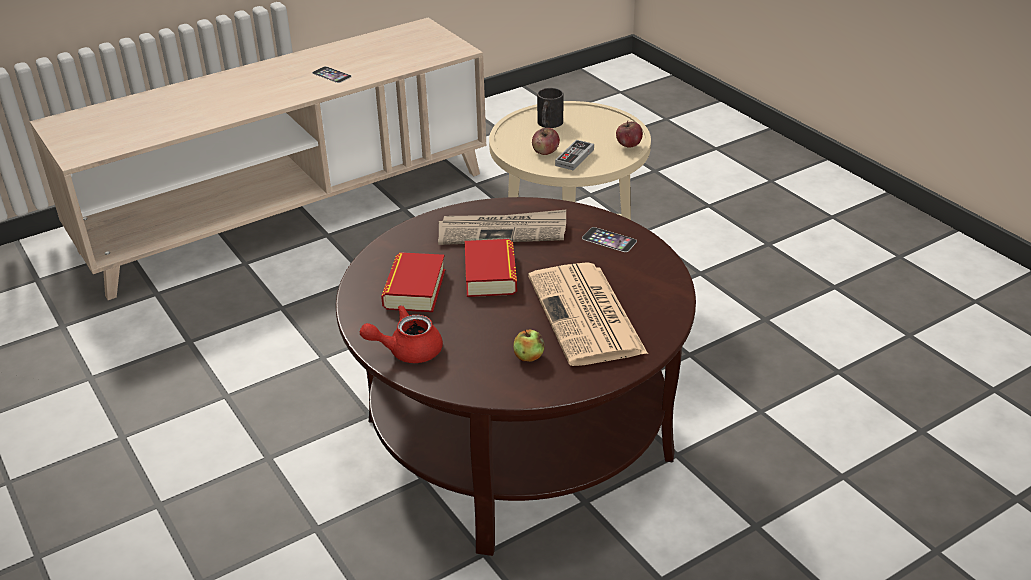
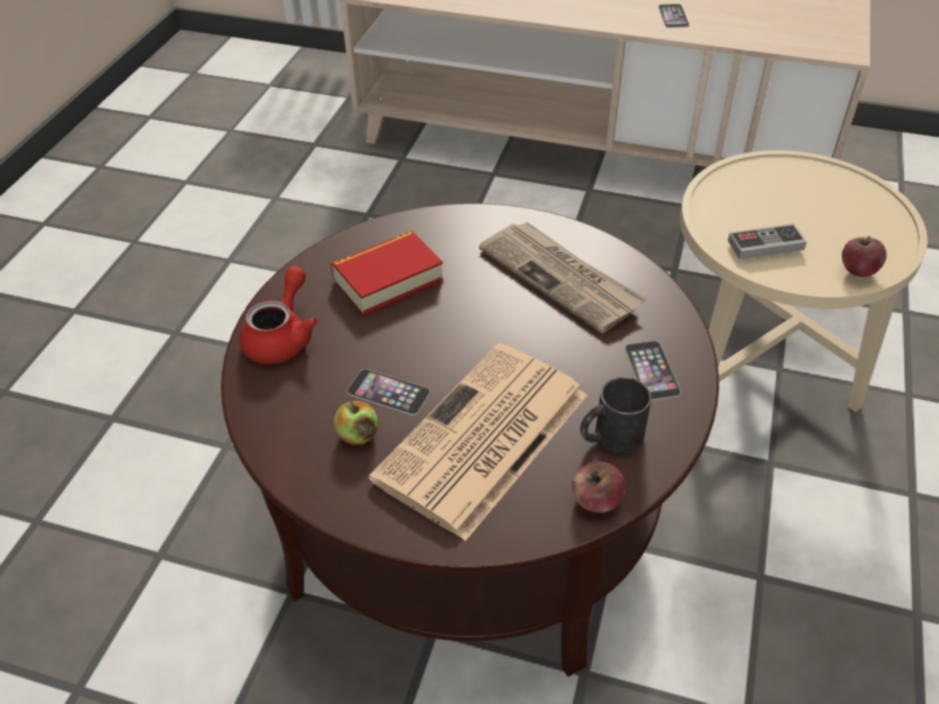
camera: 50 degrees right, 10 degrees up
(407, 350) = (282, 337): red teapot -> red teapot turned 75 degrees clockwise
(490, 275) = (472, 317): book -> none
(509, 331) = (388, 391): none -> phone
(545, 152) = (746, 218): apple -> apple (596, 501)
(548, 124) = (803, 188): black mug -> black mug (610, 437)

